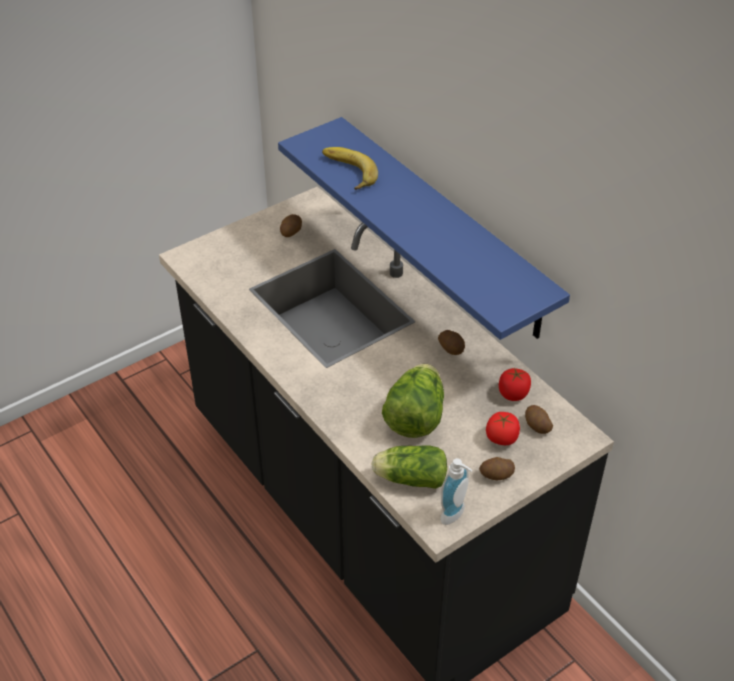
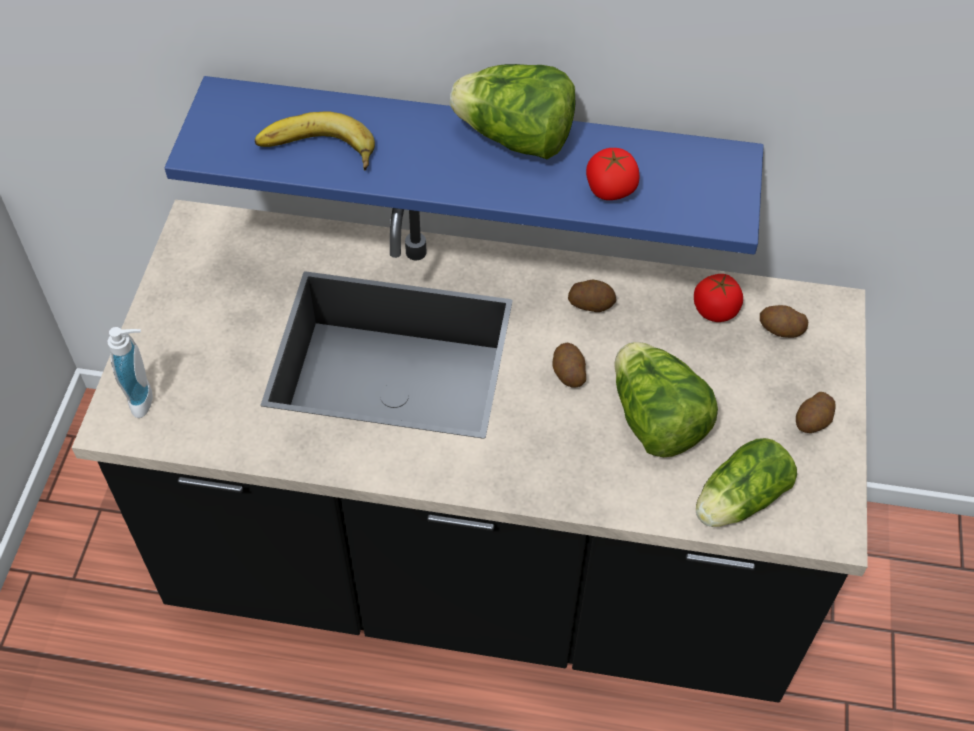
camera: 45 degrees left, 10 degrees up
(290, 232) = (218, 287): potato -> potato (568, 373)
(444, 219) = (515, 139): none -> lettuce
(455, 515) = (832, 503): soap dispenser -> soap dispenser (146, 398)
(501, 438) = (766, 372): tomato -> tomato (610, 190)

